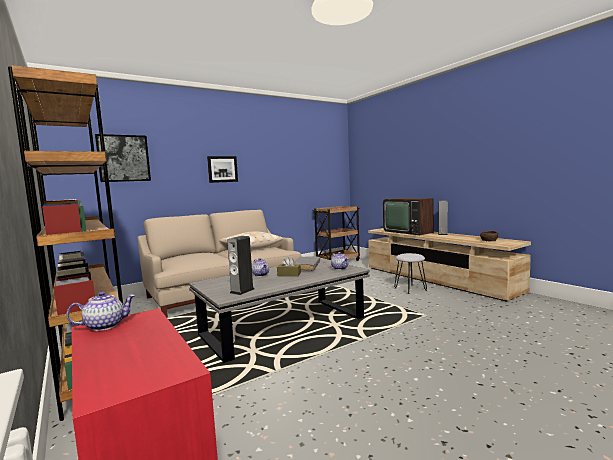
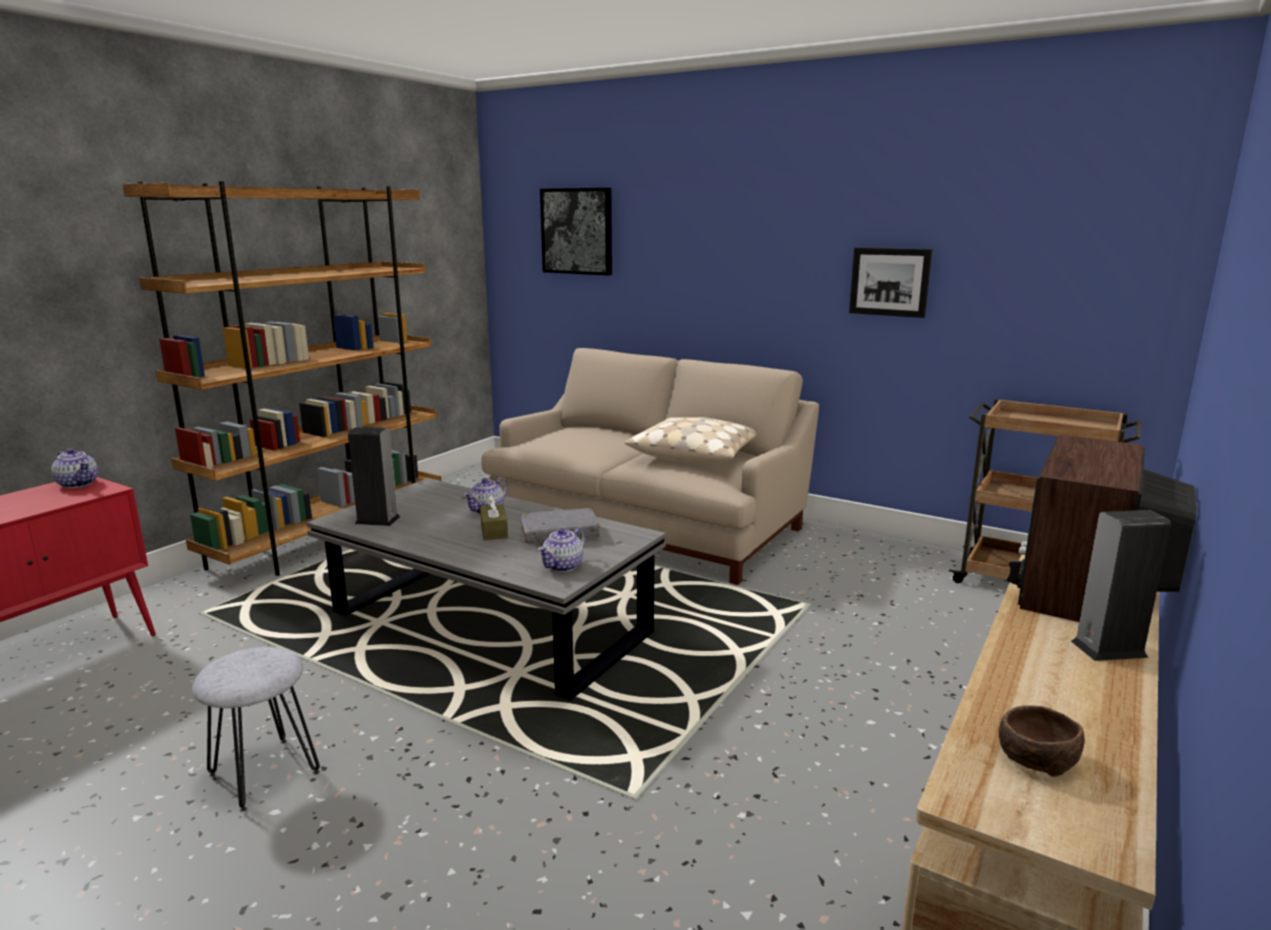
camera: 65 degrees right, 10 degrees up
(222, 169) = (745, 260): picture -> picture (890, 282)
(410, 289) = (860, 747): grey stool -> grey stool (263, 774)

